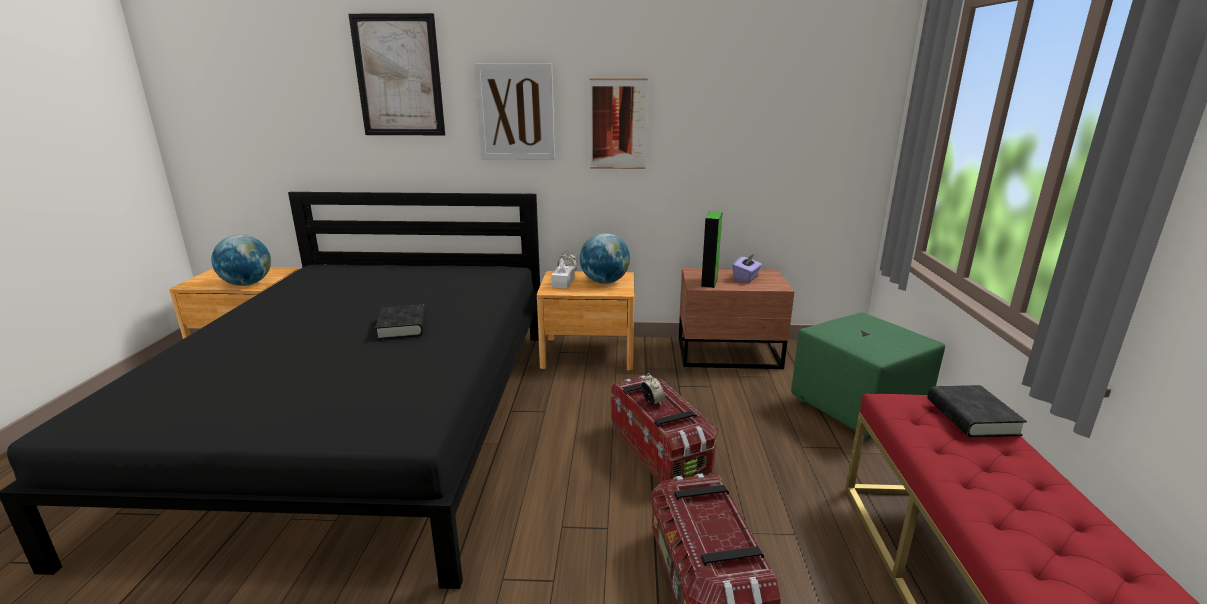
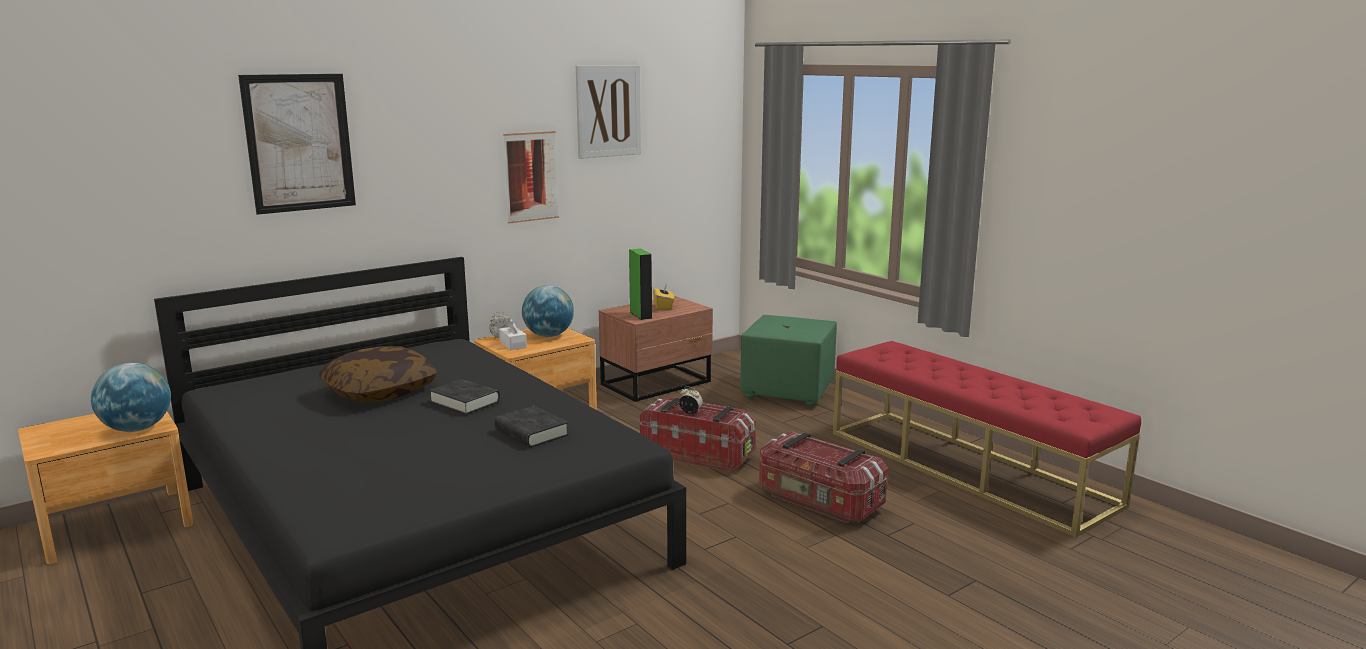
camera: 40 degrees left, 5 degrees down
(381, 298) = (380, 392): none -> pillow
(515, 112) = (432, 173): picture -> picture (608, 111)
(746, 278) = (663, 306): purple tissue box -> yellow tissue box
(971, 417) = (903, 349): black book -> black book (531, 433)

